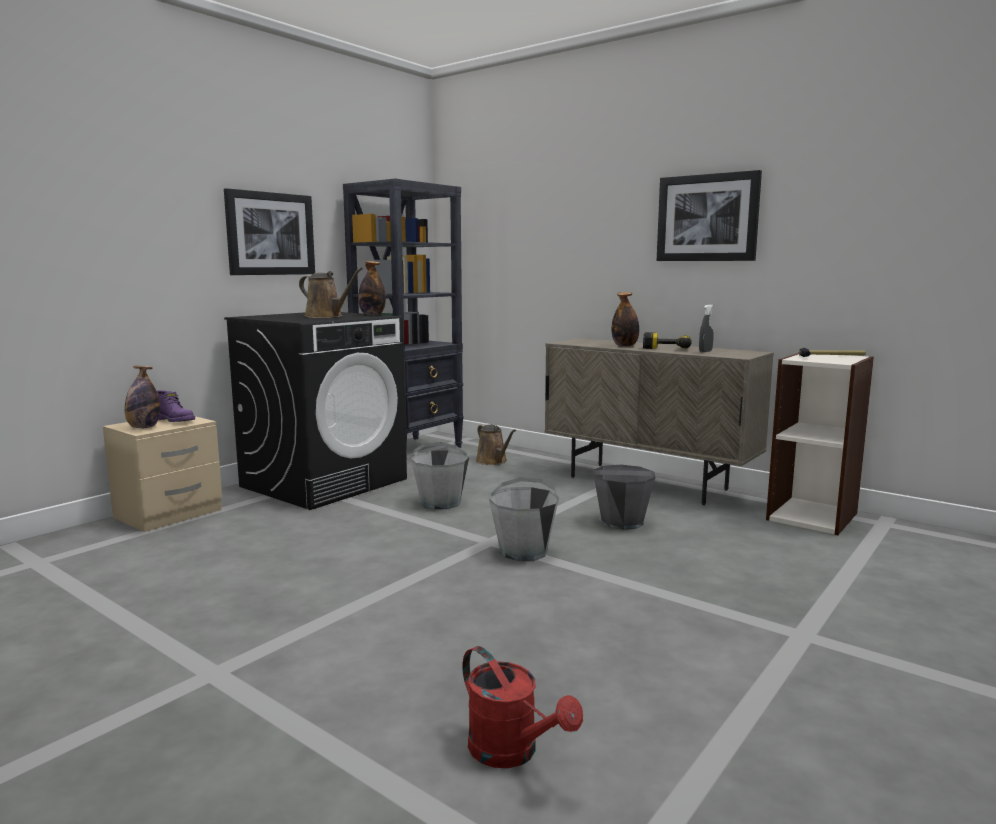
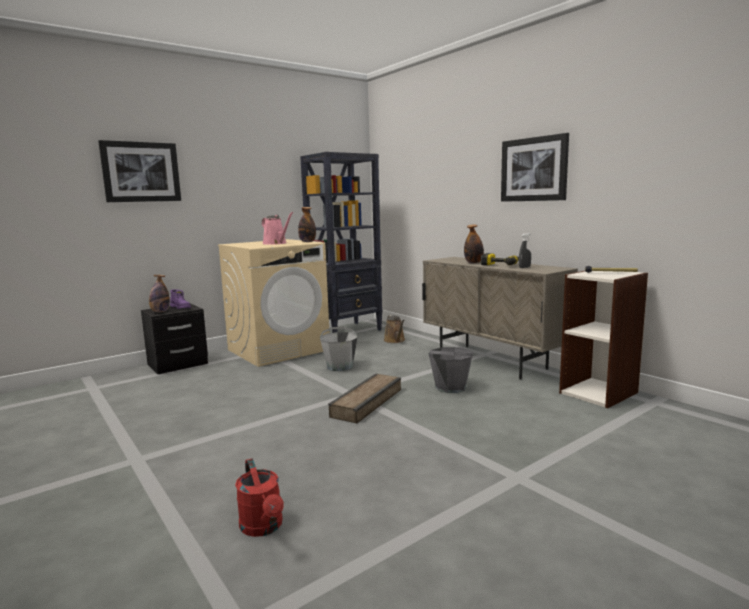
camera: 15 degrees right, 0 degrees up
(169, 514) = (178, 364): beige nightstand -> black nightstand
(270, 234) = (249, 191): picture -> picture (141, 172)
(325, 482) = (279, 350): black washing machine -> beige washing machine
(326, 316) = (276, 243): brown watering can -> pink watering can
(524, 551) = (368, 402): grey bucket -> crate

